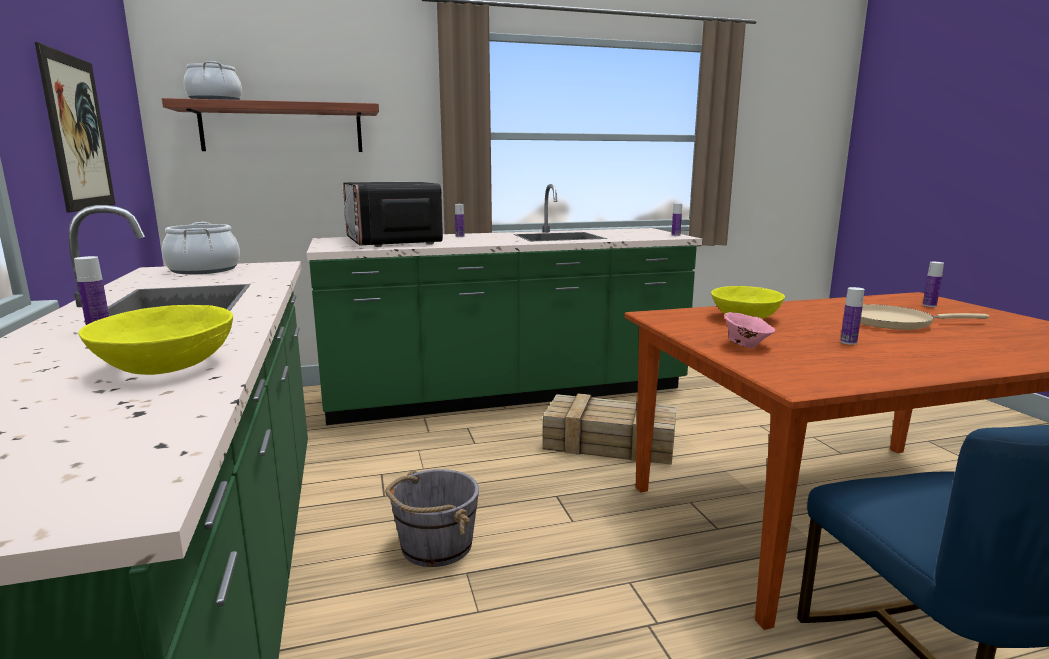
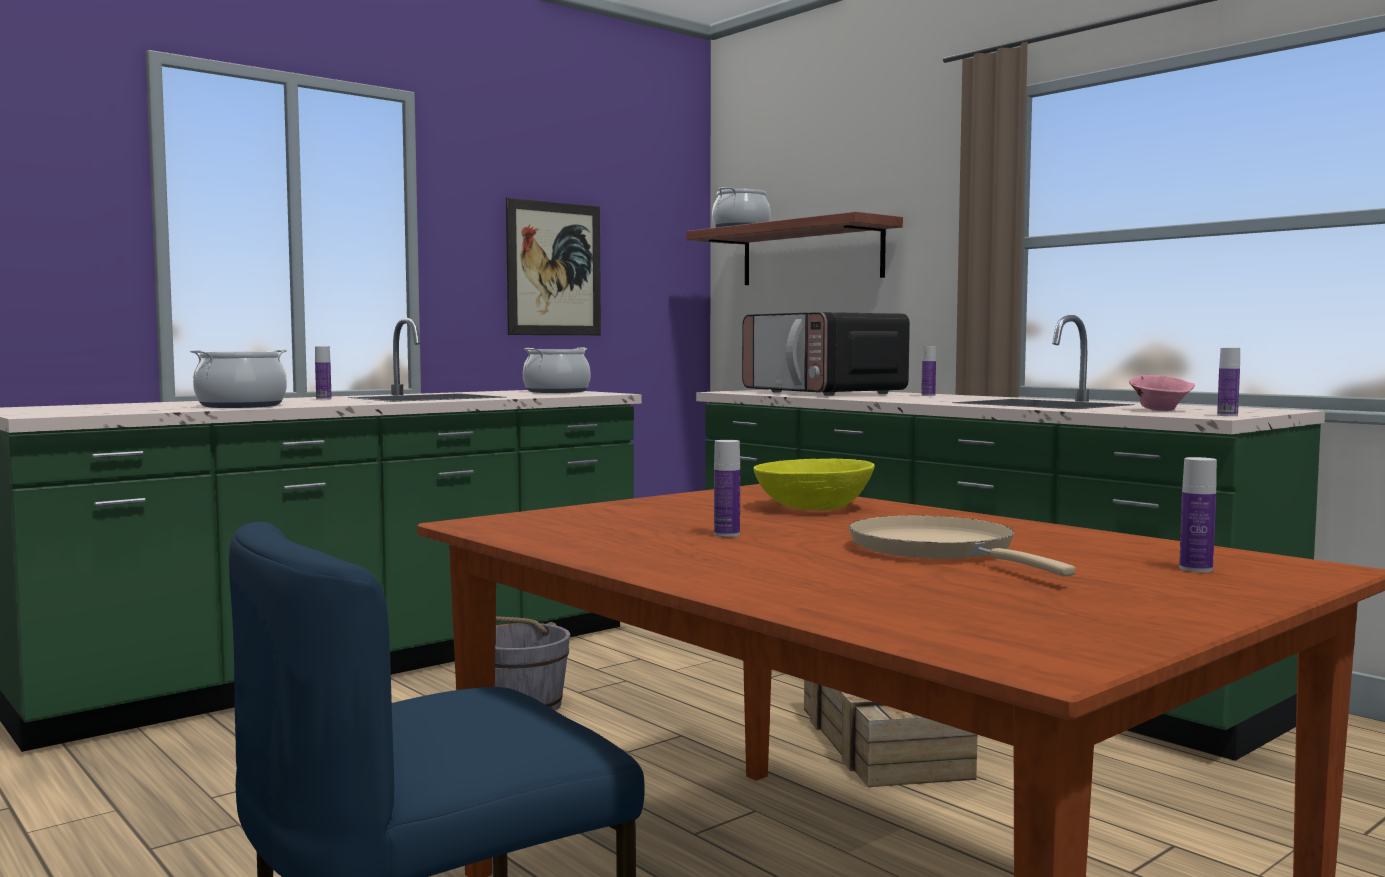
camera: 65 degrees right, 10 degrees down
(166, 367) = (241, 406): yellow bowl -> cooking pot
(393, 242) = (824, 393): microwave -> microwave turned 75 degrees counterclockwise
(746, 345) = (639, 510): pink bowl -> pink bowl (1160, 410)

